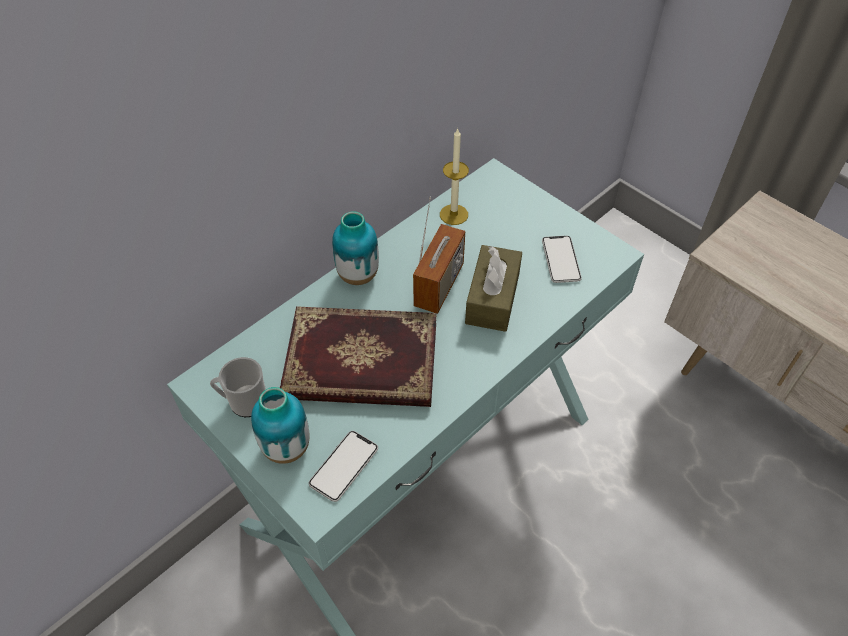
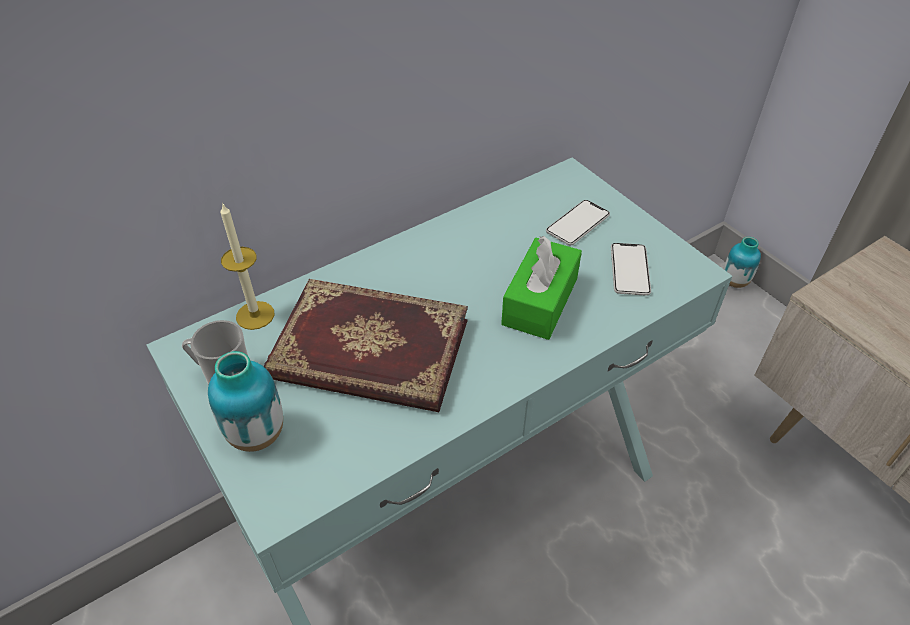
camera: 10 degrees right, 5 degrees down
(344, 466) = (317, 466): phone -> phone (577, 223)
(358, 275) = (391, 258): vase -> vase (734, 282)
(439, 285) = (480, 280): radio -> none
(454, 214) = (514, 208): candle -> candle (255, 315)
(492, 298) = (540, 301): brown tissue box -> green tissue box

